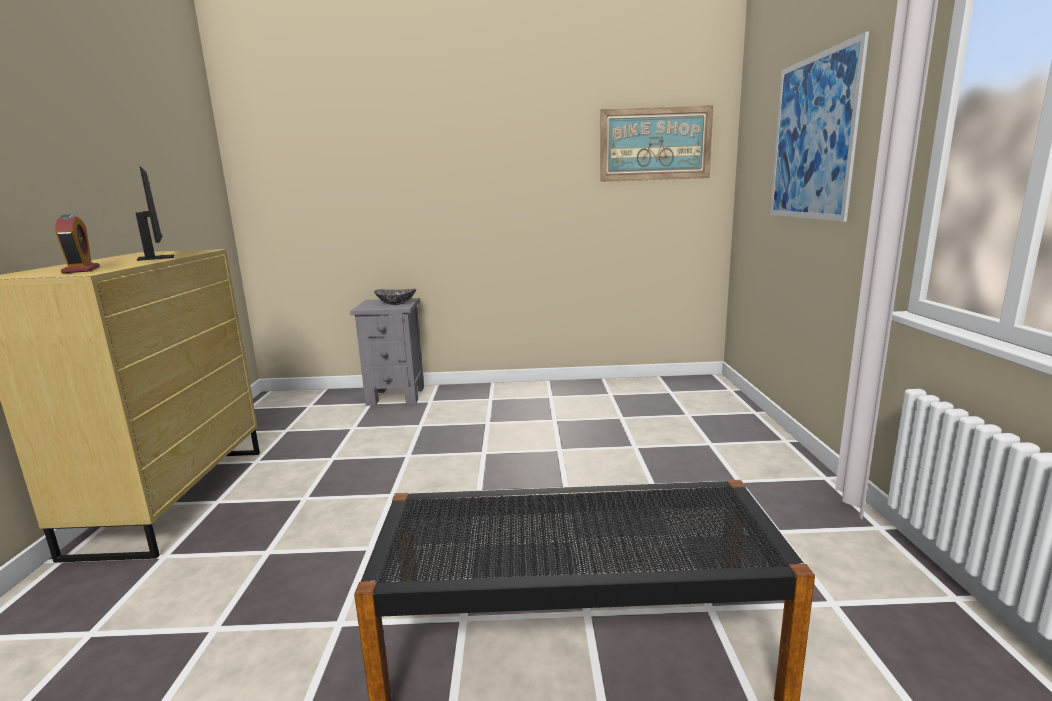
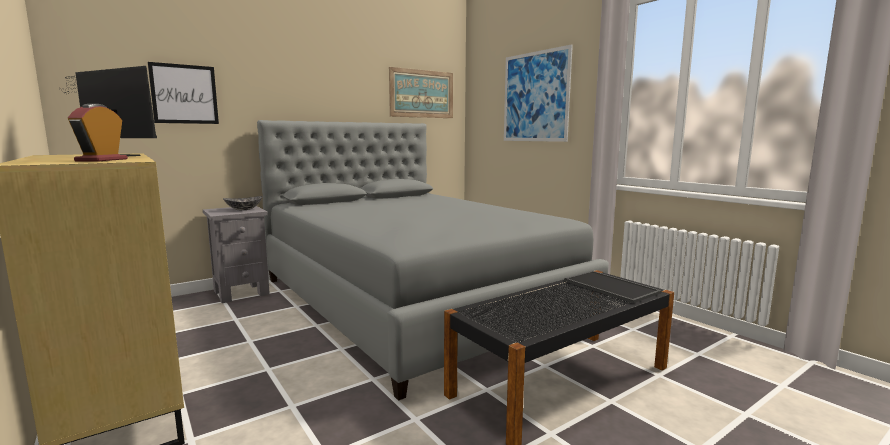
camera: 35 degrees left, 5 degrees down
(81, 270) = (102, 160): alarm clock -> alarm clock turned 120 degrees counterclockwise
(345, 172) = (184, 94): none -> picture
(550, 447) = (414, 299): none -> grey bed
(697, 522) = (609, 286): none -> tray

